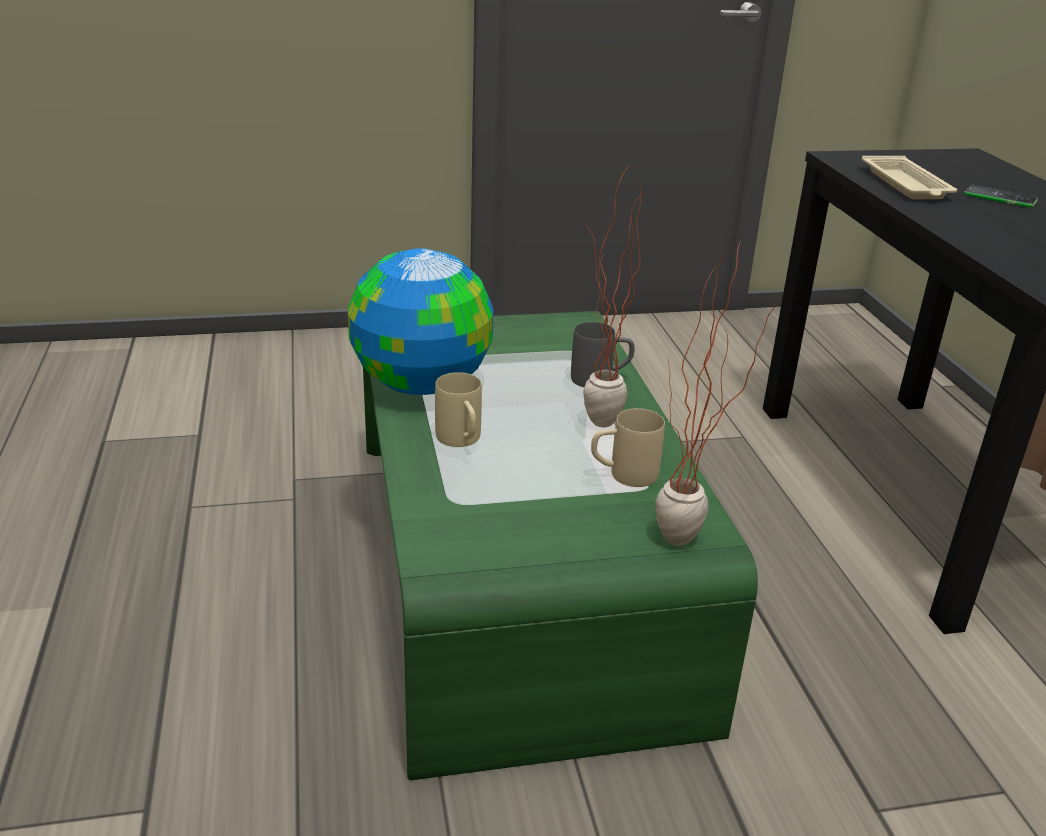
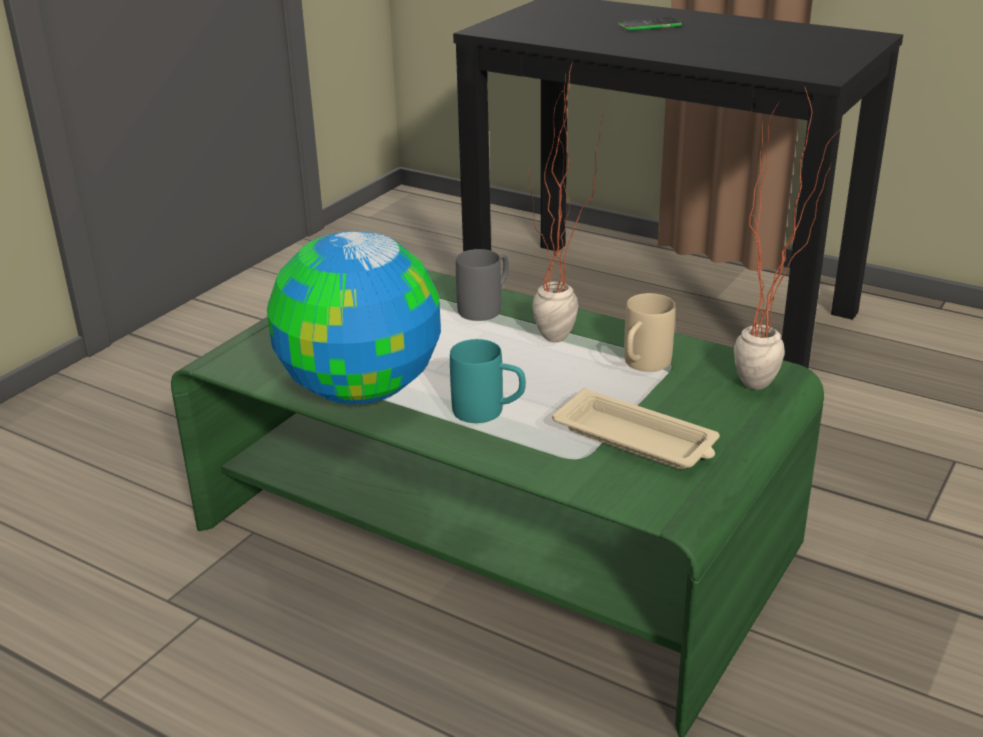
camera: 45 degrees left, 0 degrees up
(461, 441) = (489, 412): beige mug -> turquoise mug
(906, 185) = (579, 36): beige tray -> beige tray (637, 440)

